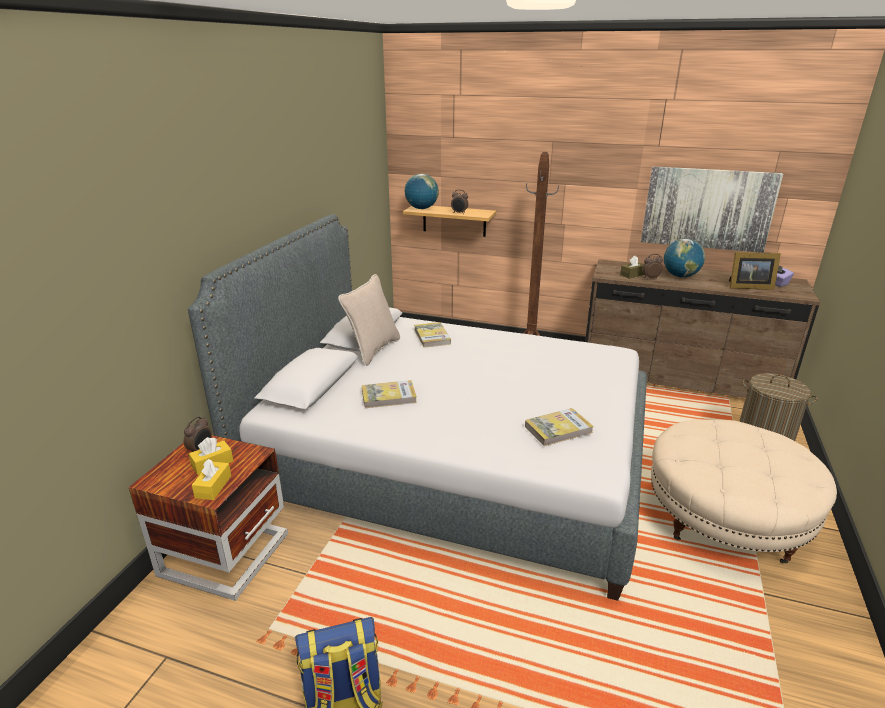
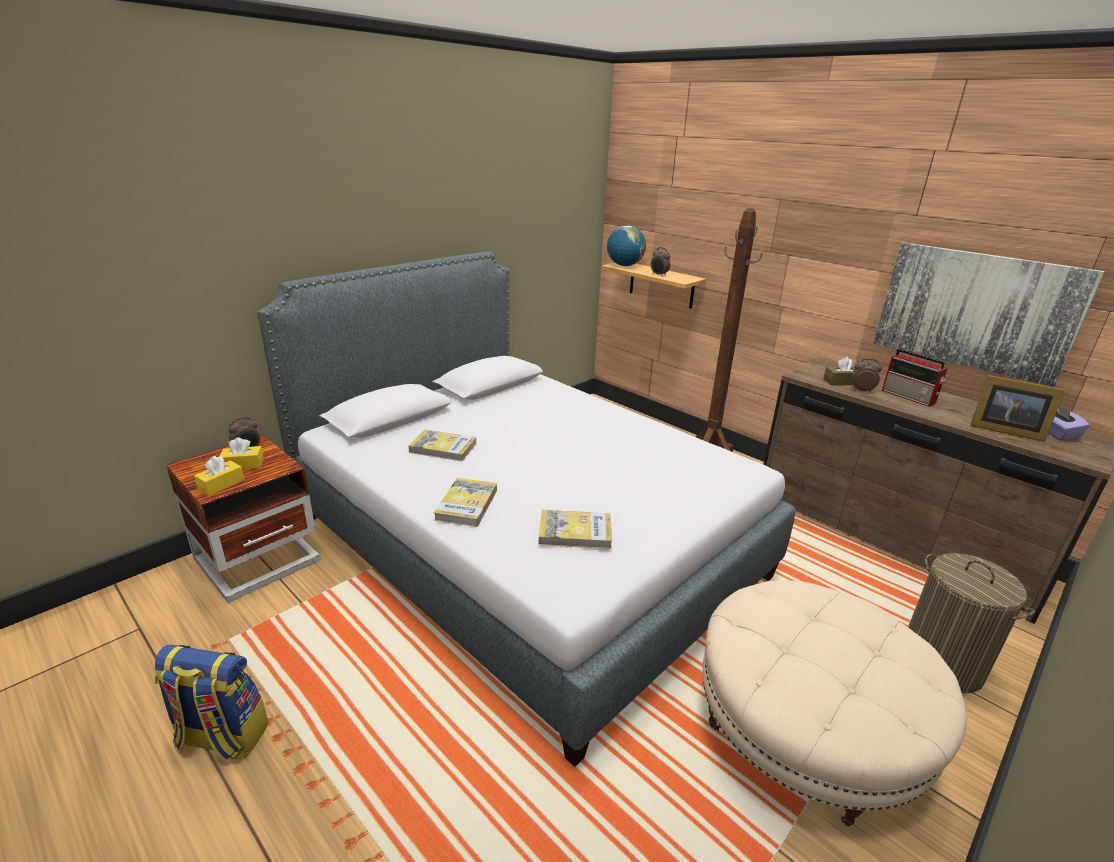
camera: 25 degrees right, 0 degrees up
(373, 350) = (480, 401): beige pillow -> none
(432, 337) = (553, 402): book -> book (466, 505)
(680, 276) = (909, 397): globe -> radio

